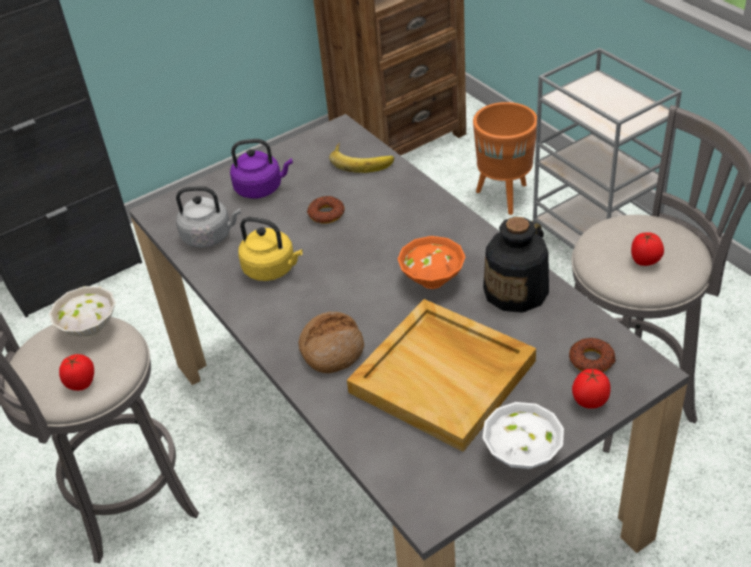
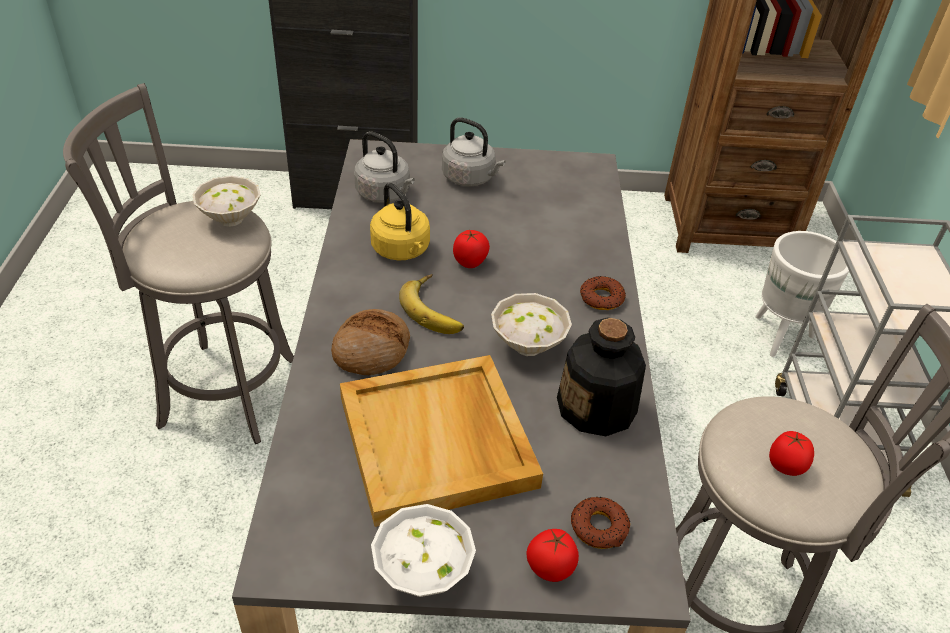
camera: 30 degrees right, 0 degrees up
(82, 383) = (177, 257): tomato -> tomato (470, 262)
(261, 188) = (470, 178): purple kettle -> grey kettle
(326, 214) = (500, 230): donut -> donut (601, 298)
(362, 160) = (584, 201): banana -> banana (436, 309)
(434, 280) = (529, 347): orange bowl -> white bowl
(505, 197) = (781, 337): orange planter -> white planter

